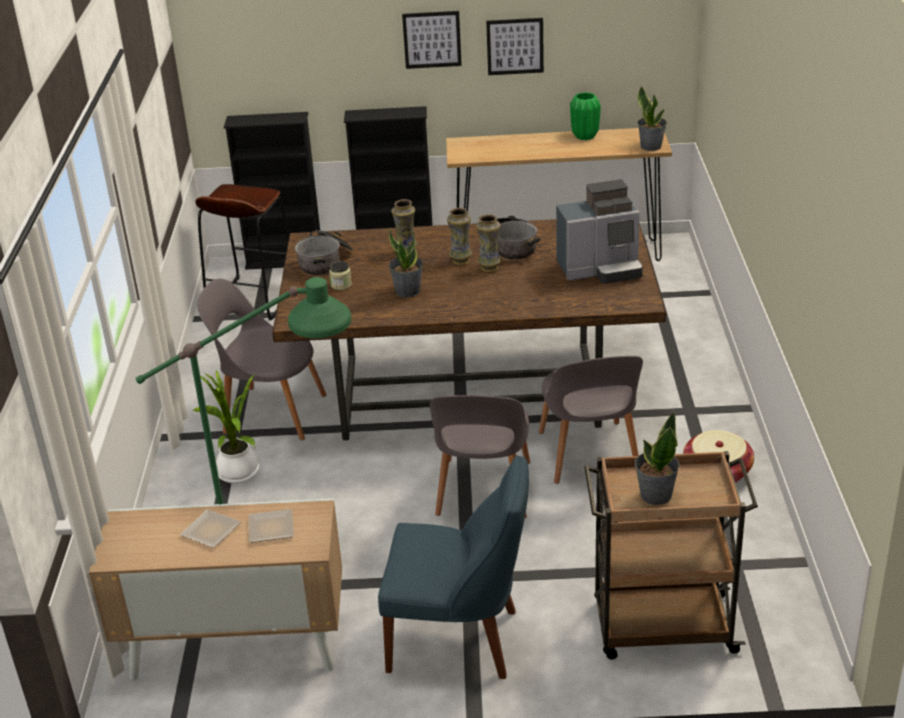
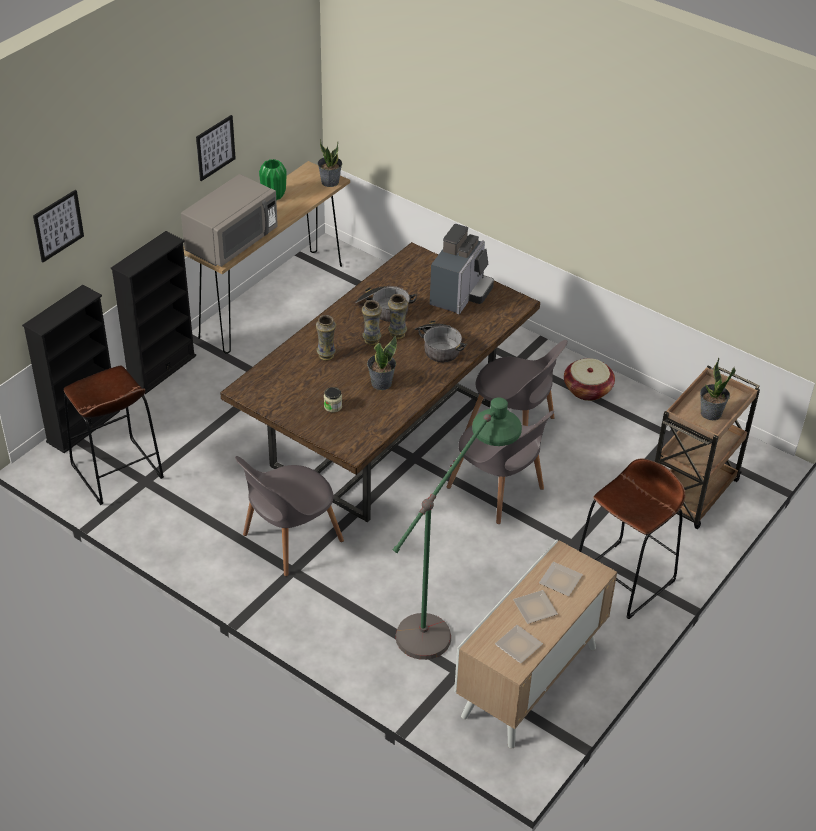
camera: 55 degrees left, 10 degrees up
(147, 544) = (518, 644): none -> plate
(237, 474) = (345, 593): potted plant -> none
(325, 262) = (290, 397): cooking pot -> cooking pot (438, 347)
(432, 39) = (161, 172): picture -> picture (58, 225)
(459, 640) = (624, 579): blue chair -> brown stool
(491, 150) = (231, 242): none -> grey microwave

